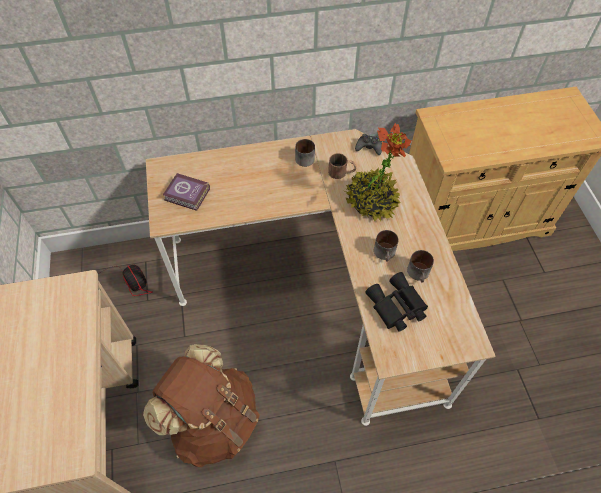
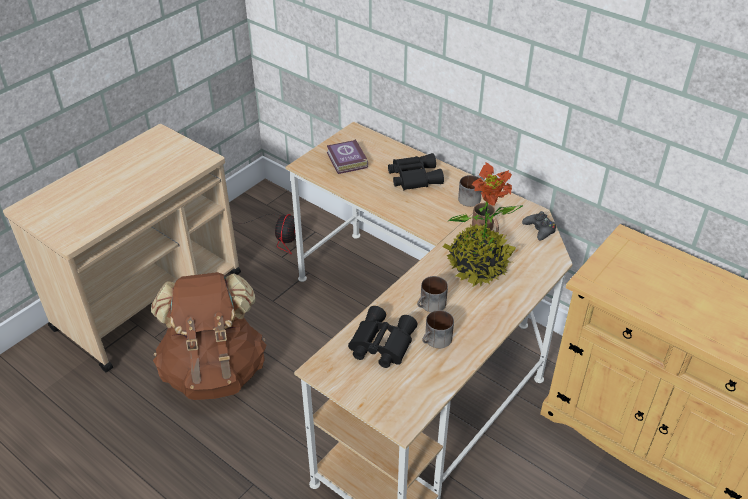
camera: 50 degrees right, 15 degrees down
(249, 170) = (413, 177): none -> black binoculars

